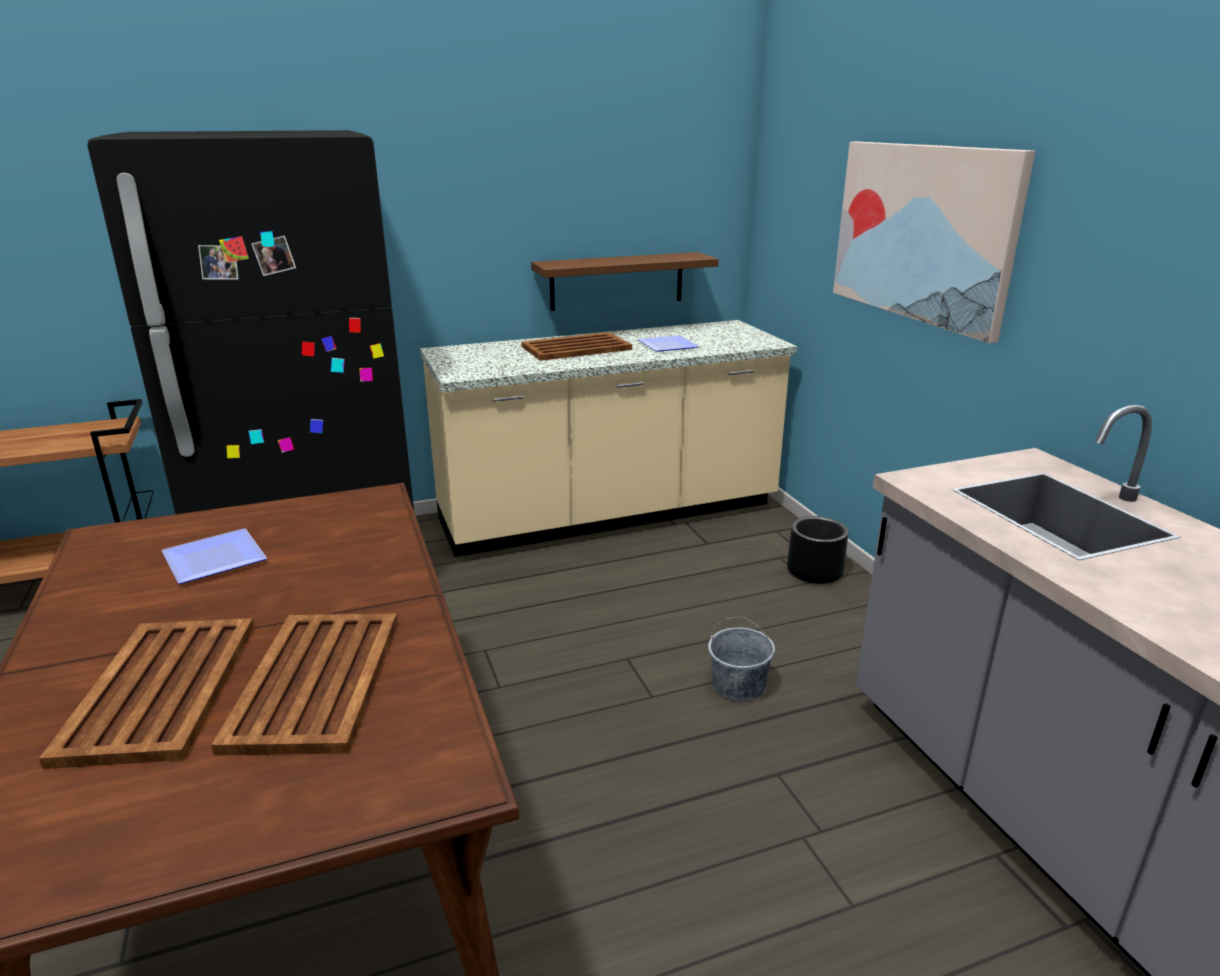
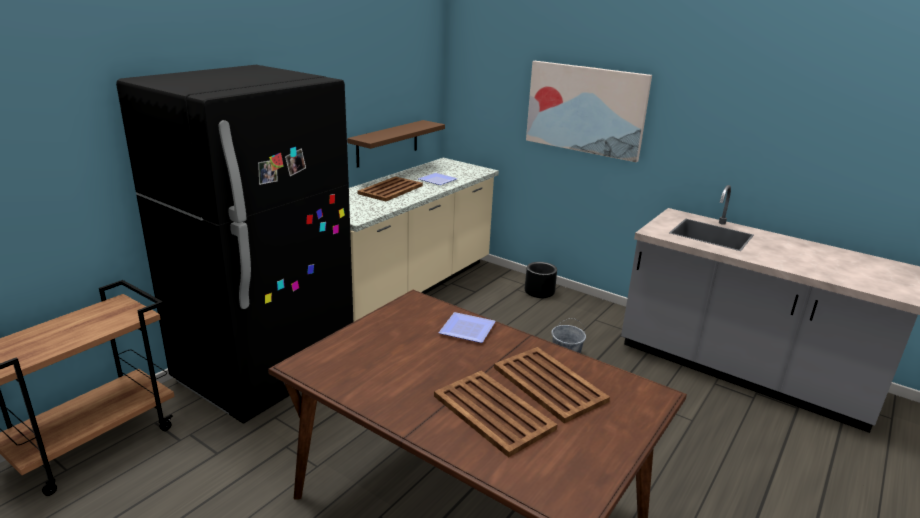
camera: 35 degrees left, 0 degrees up
(217, 557) = (396, 353): plate -> plate (466, 328)

